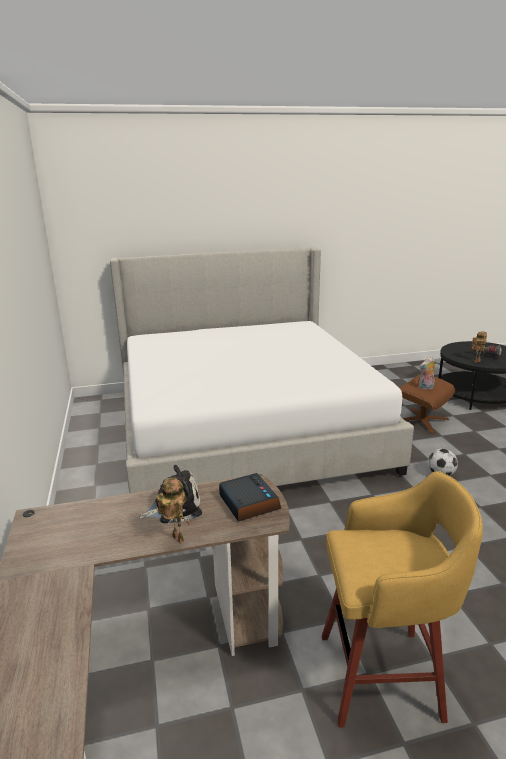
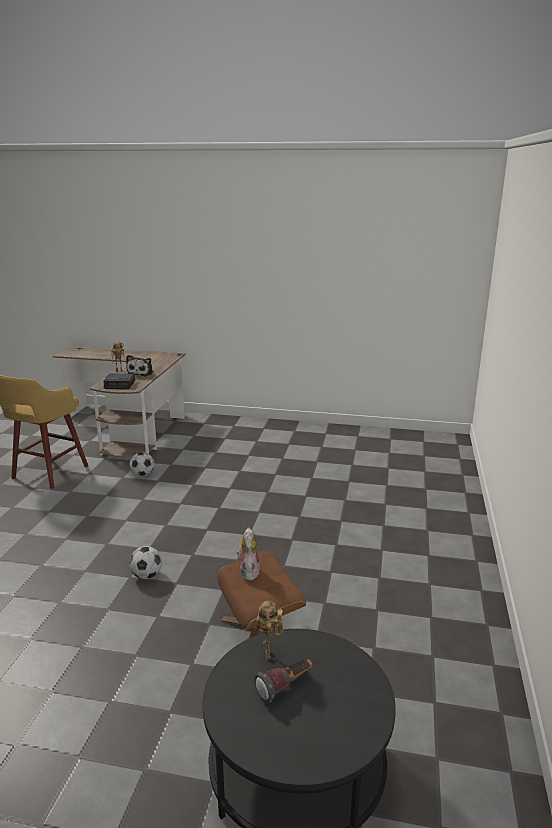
camera: 115 degrees right, 0 degrees up
(244, 428) = (339, 498): bed -> none
(298, 559) = (143, 474): none -> football

